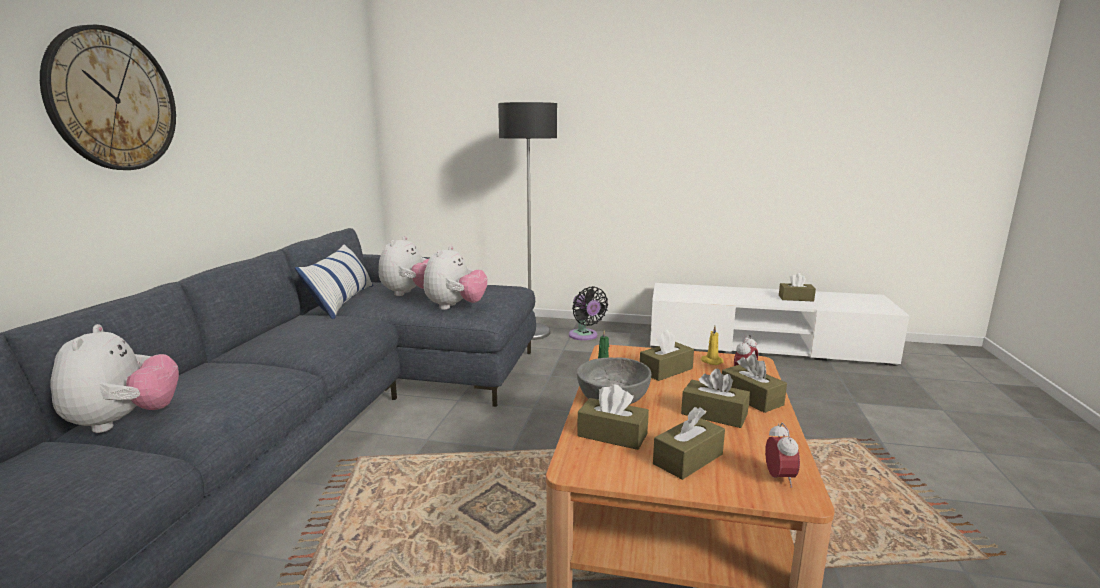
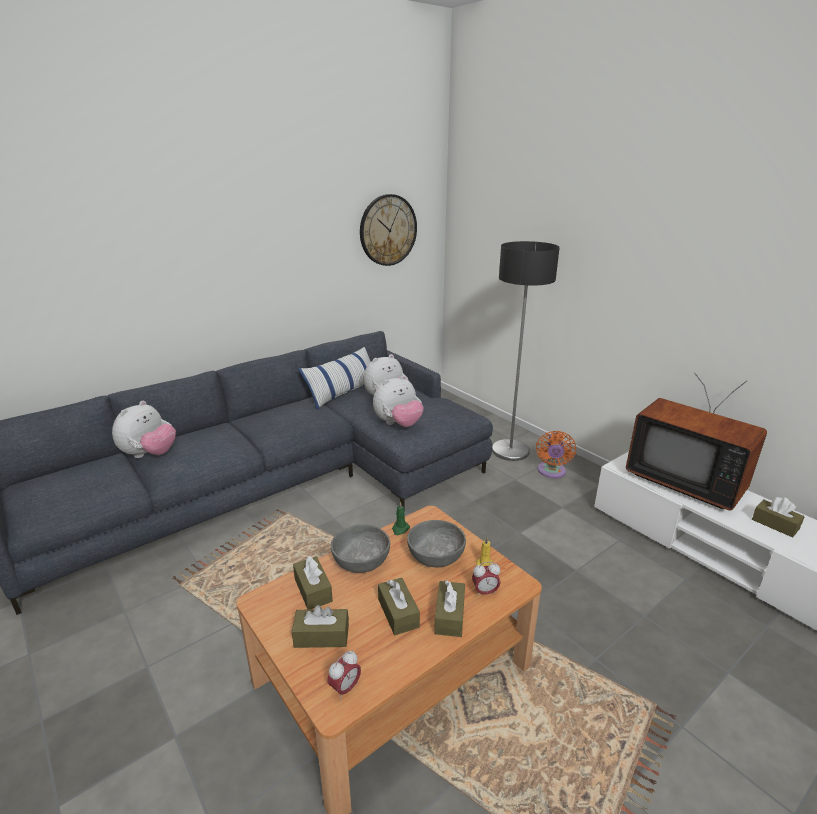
camera: 40 degrees right, 10 degrees up
(112, 100) = (194, 256): wall clock -> wall clock (388, 230)
(584, 336) = (551, 472): black fan -> orange fan
(666, 370) = (435, 555): brown tissue box -> grey bowl
(715, 293) = (685, 481): none -> television

